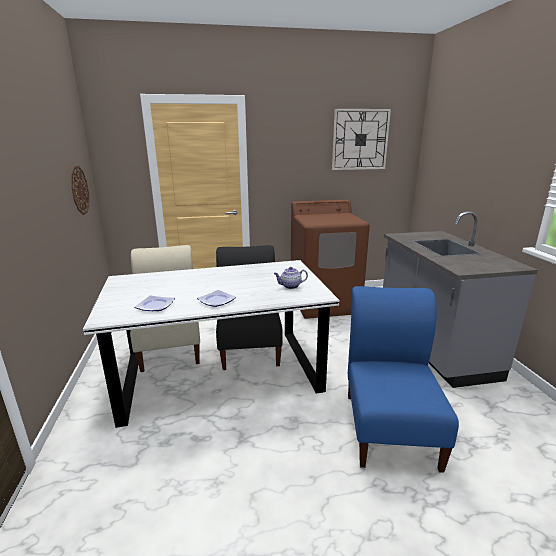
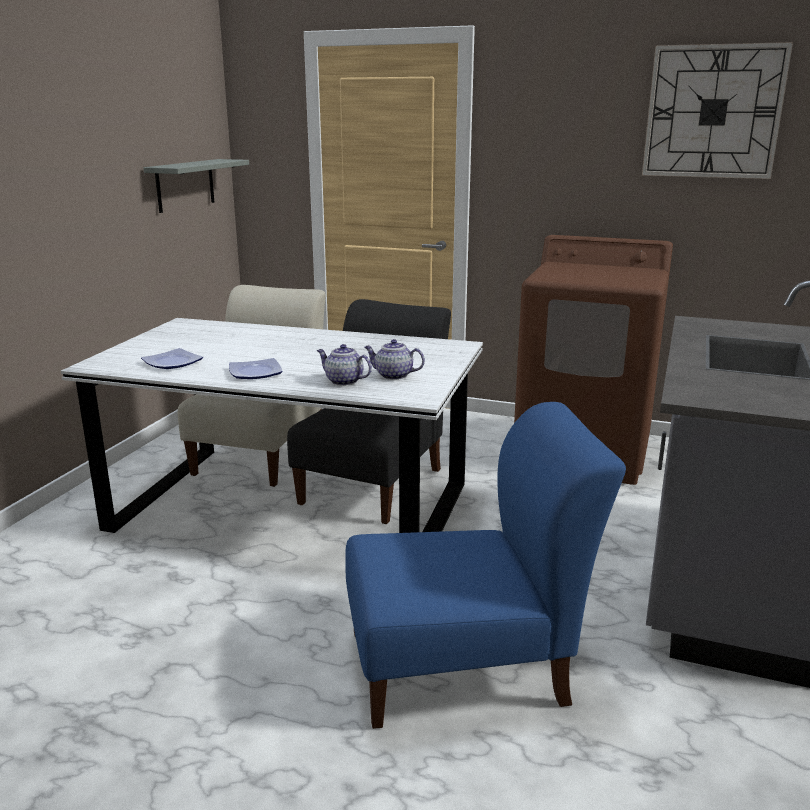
camera: 30 degrees right, 0 degrees up
(79, 190) = (185, 185): wall clock -> grey shelf
(271, 295) = (343, 381): none -> teapot
(390, 425) = (466, 666): blue chair -> blue chair turned 45 degrees clockwise

